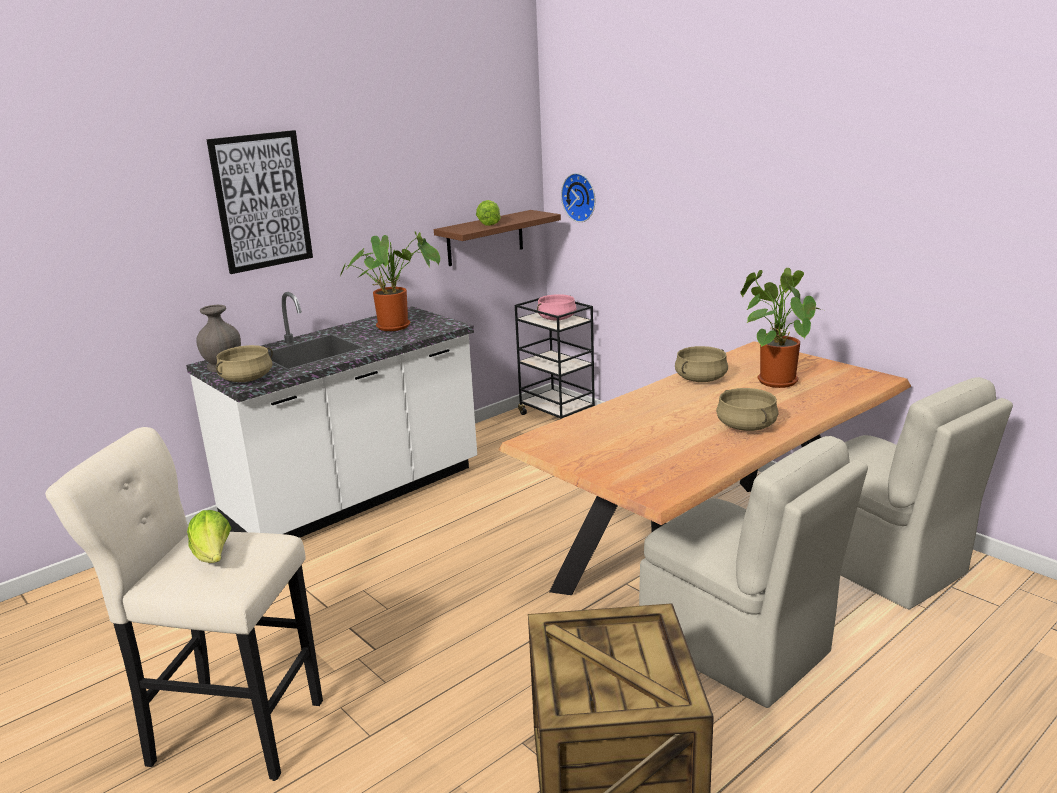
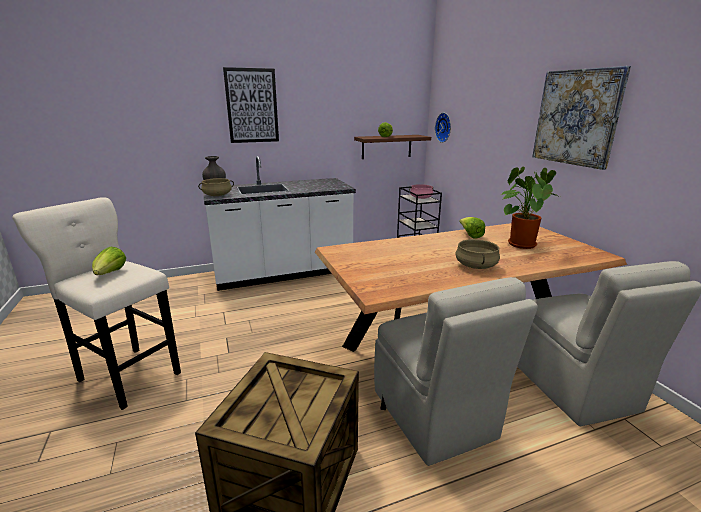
camera: 20 degrees right, 0 degrees up
(397, 326) = (317, 184): potted plant -> none
(701, 379) = (470, 235): beige cooking pot -> lettuce
(813, 192) = (576, 117): none -> picture

